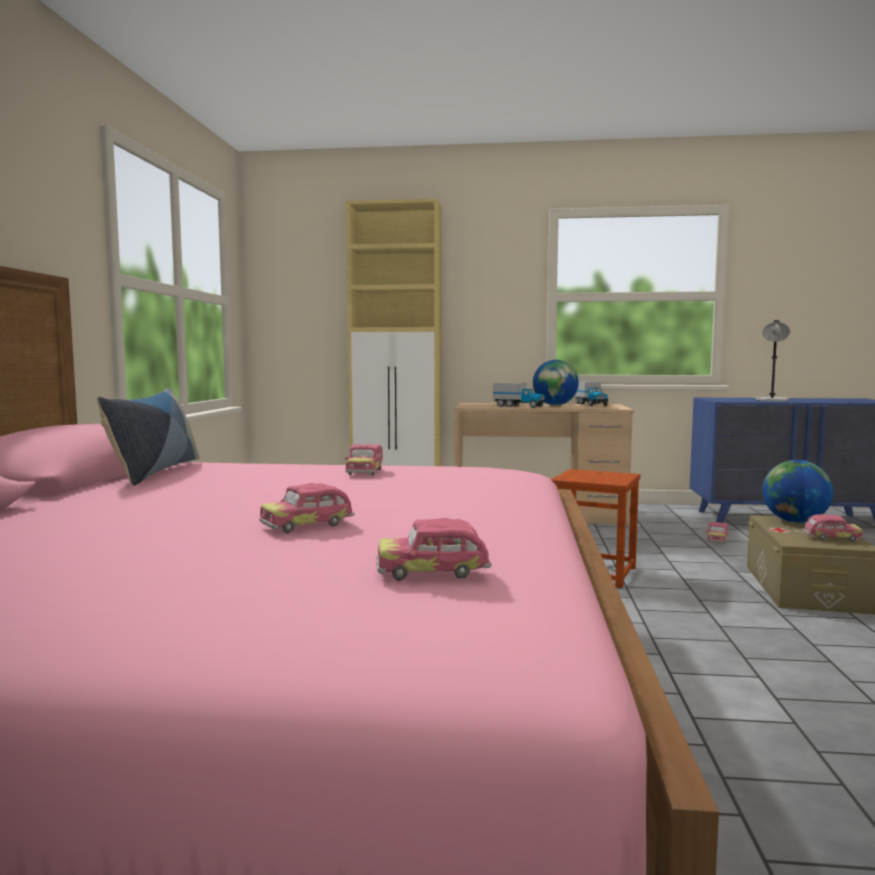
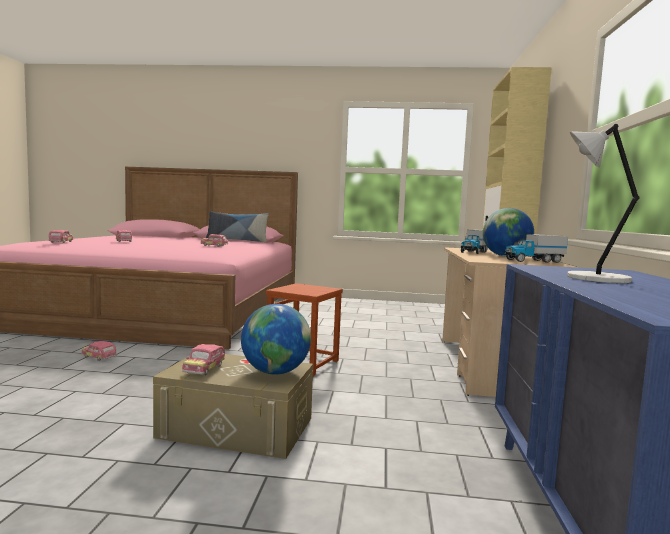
camera: 90 degrees right, 0 degrees up
(717, 540) = (421, 428): toy car -> toy car (99, 357)

